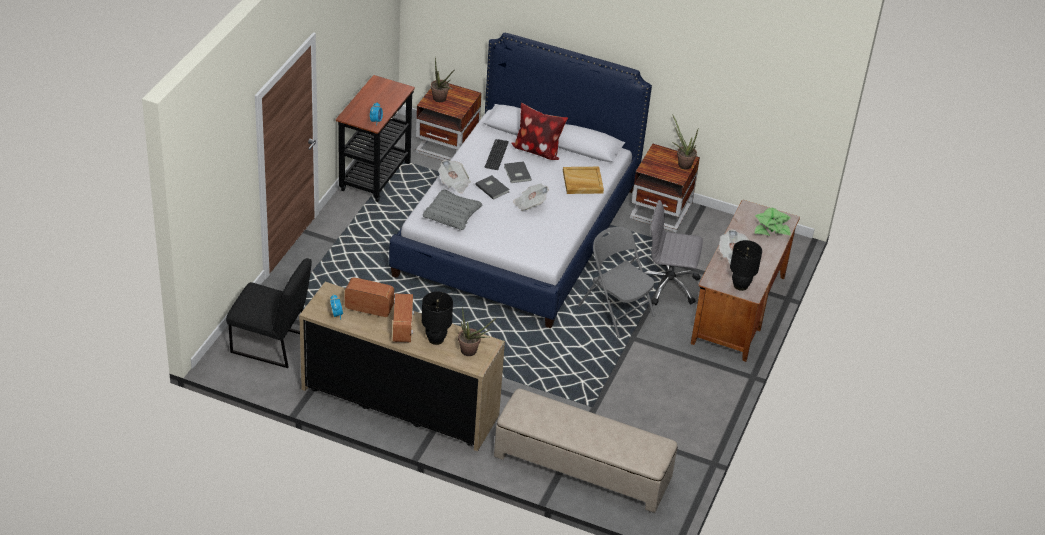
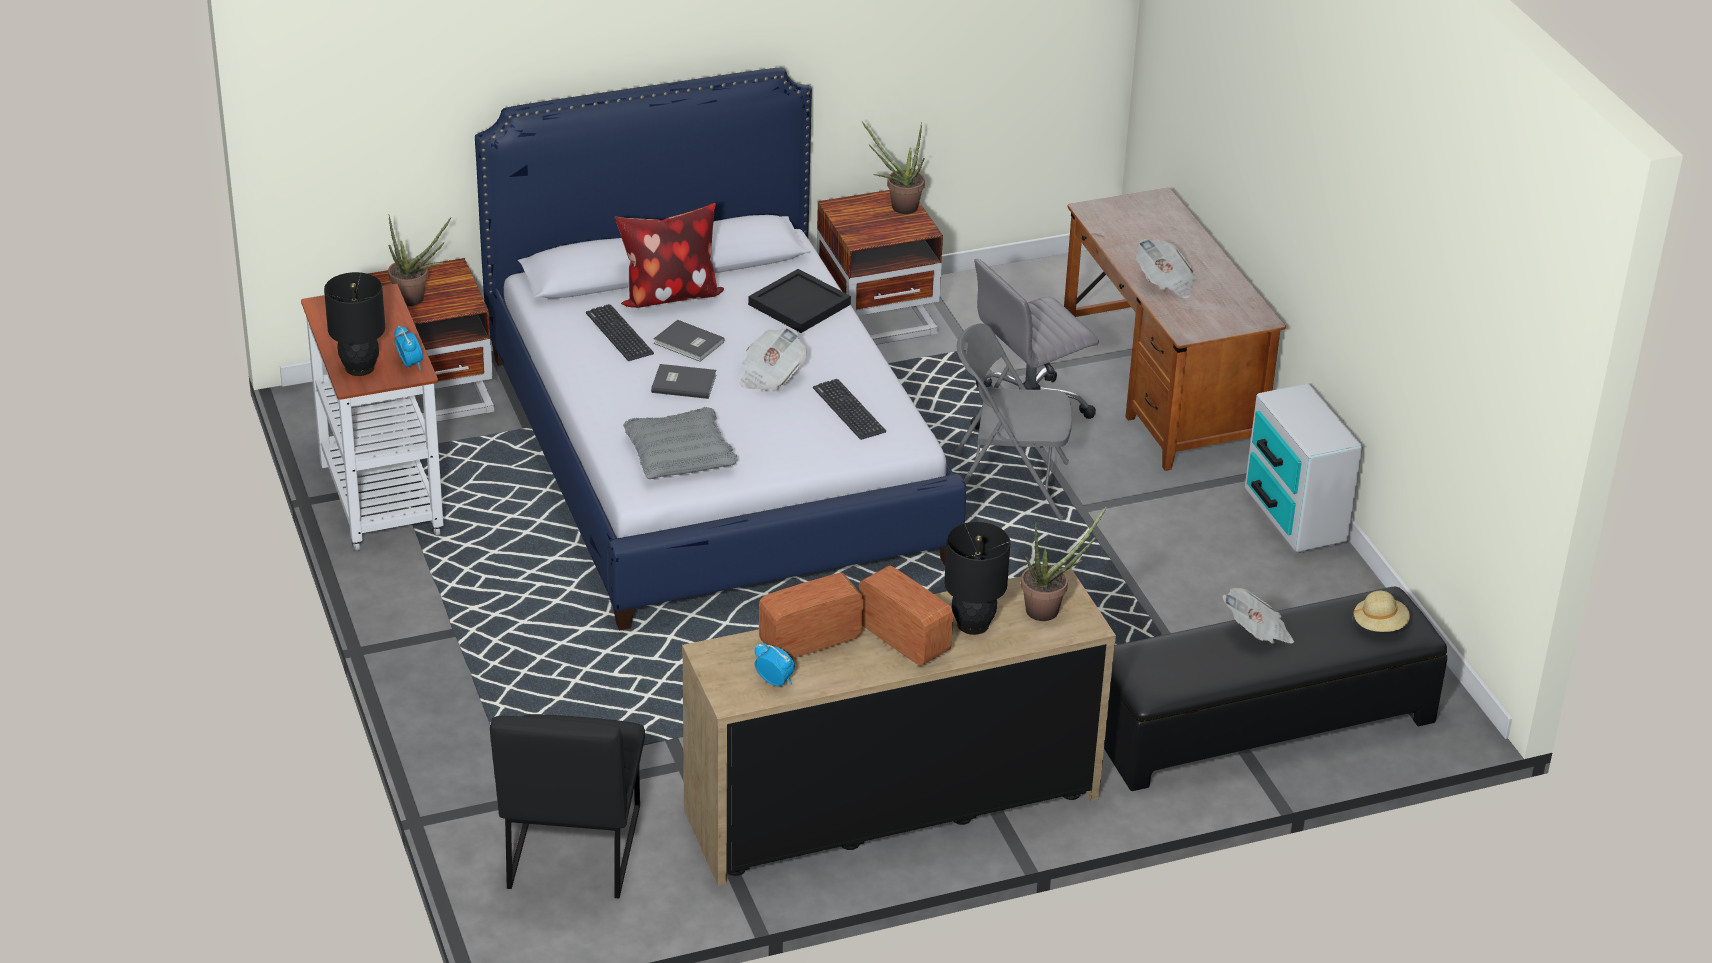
camera: 40 degrees left, 5 degrees down
(271, 344) = (572, 850): black chair -> black chair turned 120 degrees clockwise
(375, 176) = (380, 498): black cart -> white cart
(454, 183) = (615, 408): newspaper -> newspaper (1256, 633)
(540, 235) = (849, 410): none -> keyboard
(581, 466) = (1261, 725): beige bench -> black bench
(582, 182) = (799, 305): beige tray -> black tray
(642, 451) = (1380, 625): none -> beige hat
(715, 397) = (1292, 522): none -> white nightstand
(740, 285) = (1230, 316): black table lamp -> black table lamp (359, 367)
(771, 228) = (1158, 220): potted plant -> none

